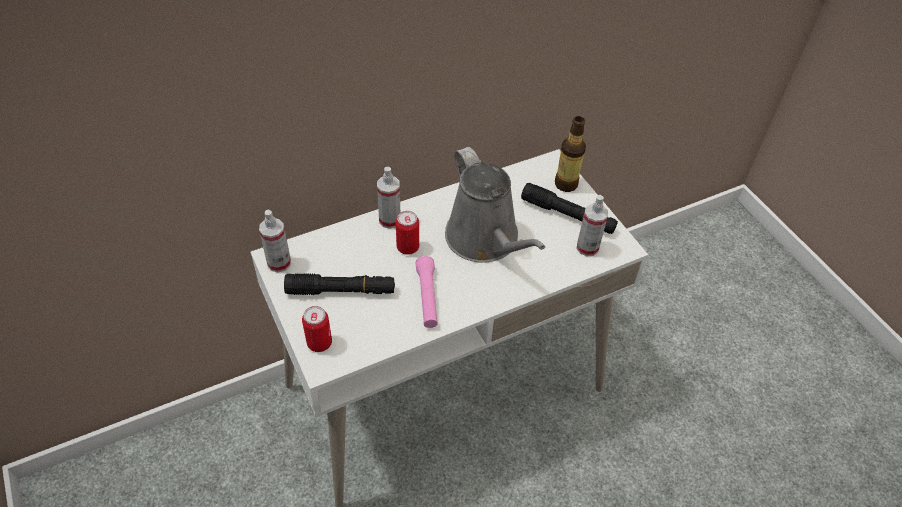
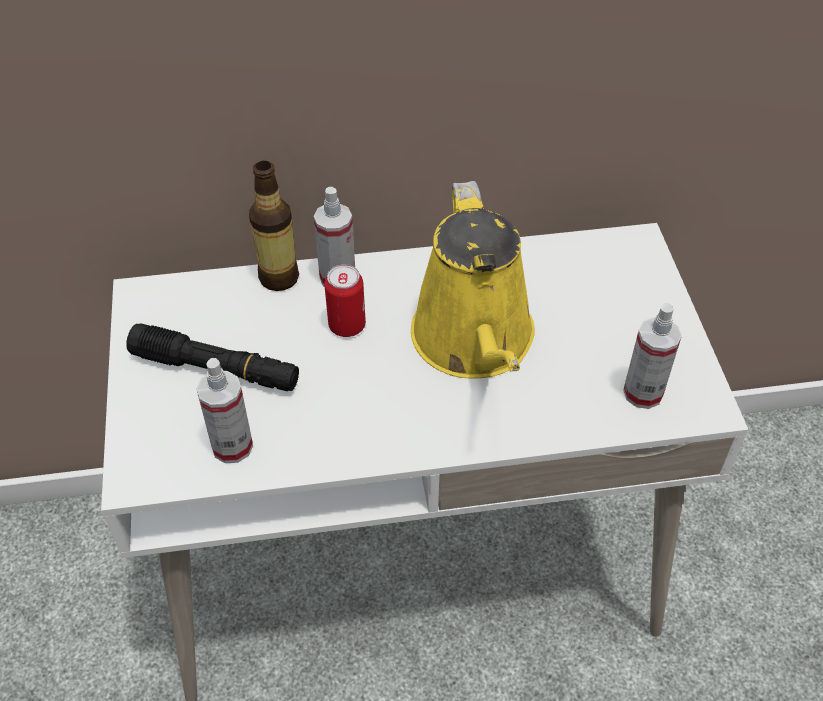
camera: 20 degrees right, 0 degrees up
(279, 263) = (145, 306): spray bottle -> spray bottle (232, 446)
(319, 343) = (147, 442): can -> none
(427, 297) = (343, 411): pink flashlight -> none
(485, 240) = (475, 342): grey watering can -> yellow watering can
(566, 184) = (646, 281): bottle -> bottle (279, 278)
(568, 215) = (629, 332): black flashlight -> none

